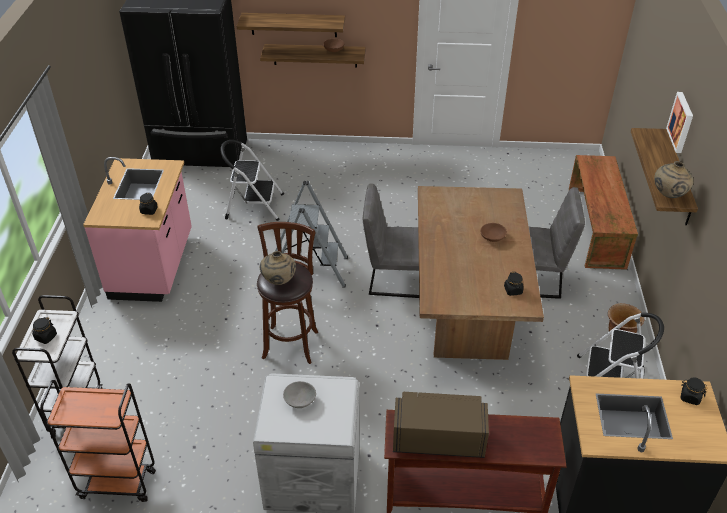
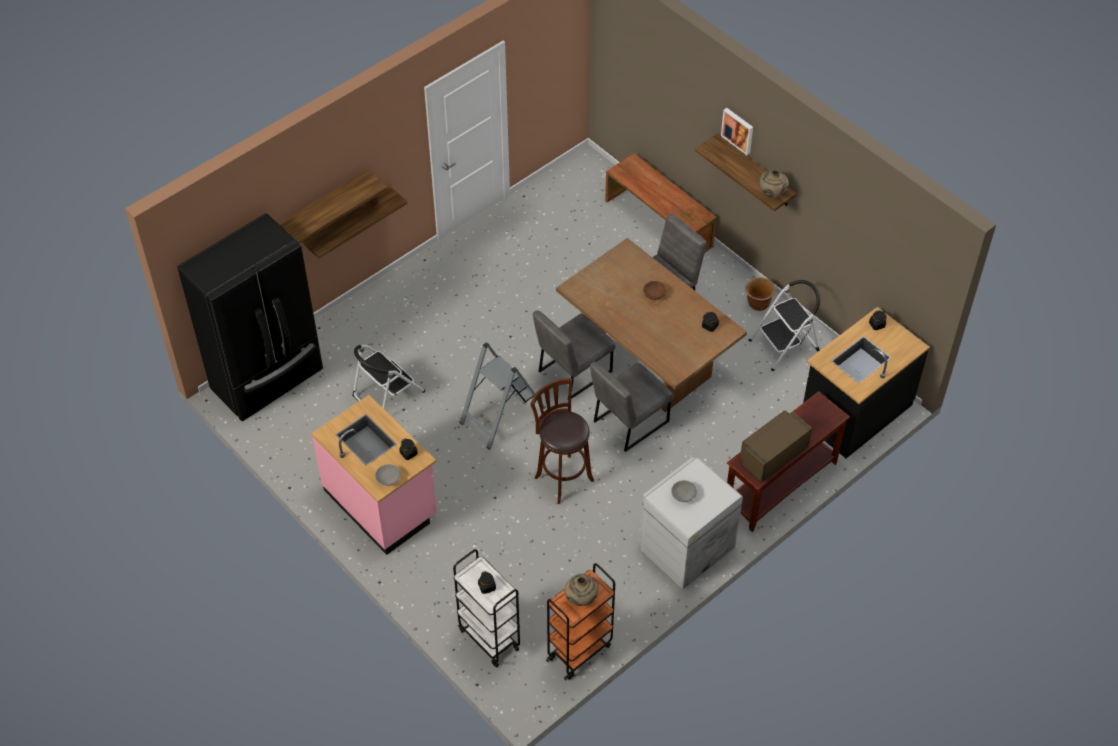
camera: 45 degrees left, 10 degrees up
(111, 216) = (388, 479): none -> grey bowl
(279, 281) = (566, 434): beige vase -> beige vase (581, 599)
(394, 343) = (629, 422): none -> grey chair

